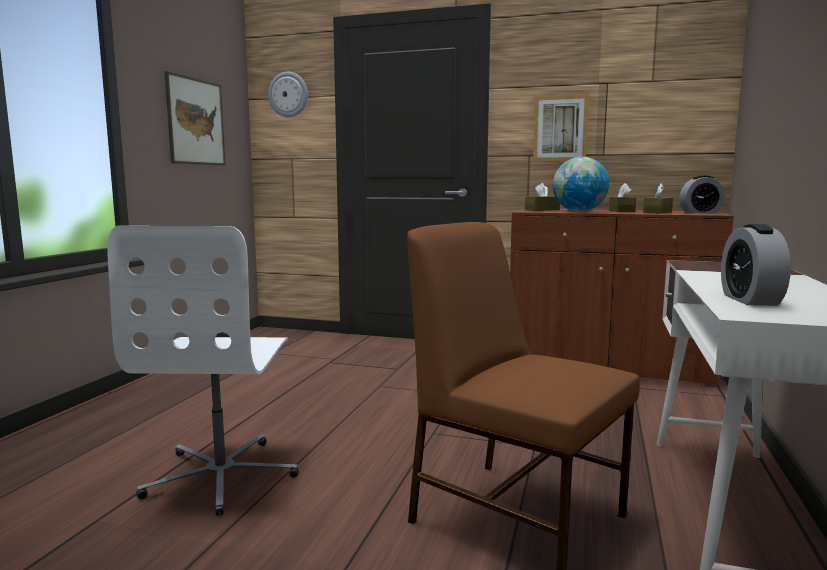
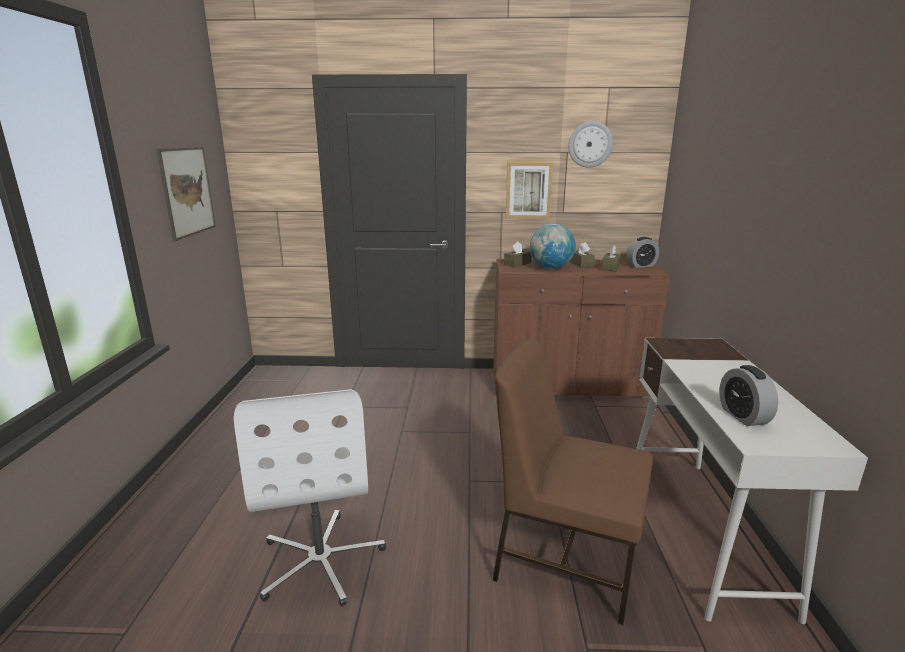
camera: 15 degrees left, 10 degrees up
(288, 94) = (269, 149): wall clock -> wall clock (590, 144)

